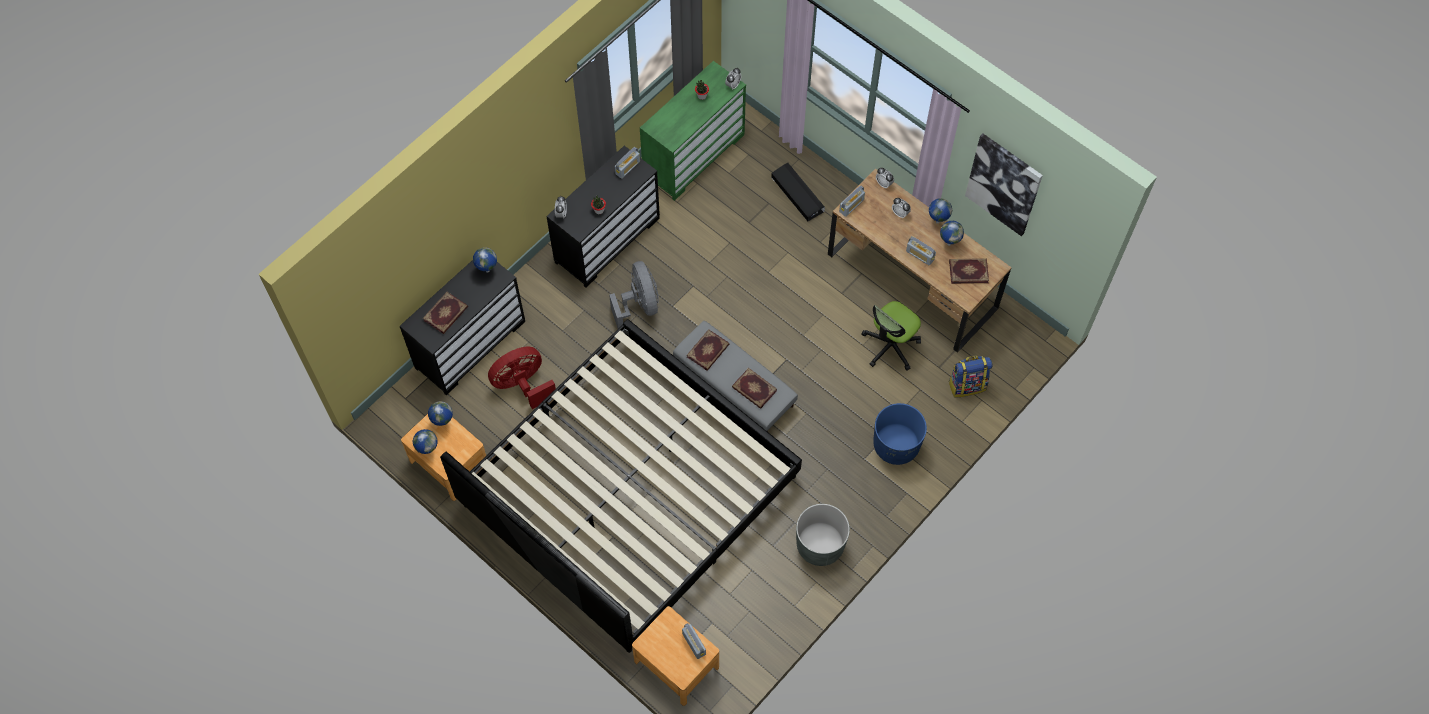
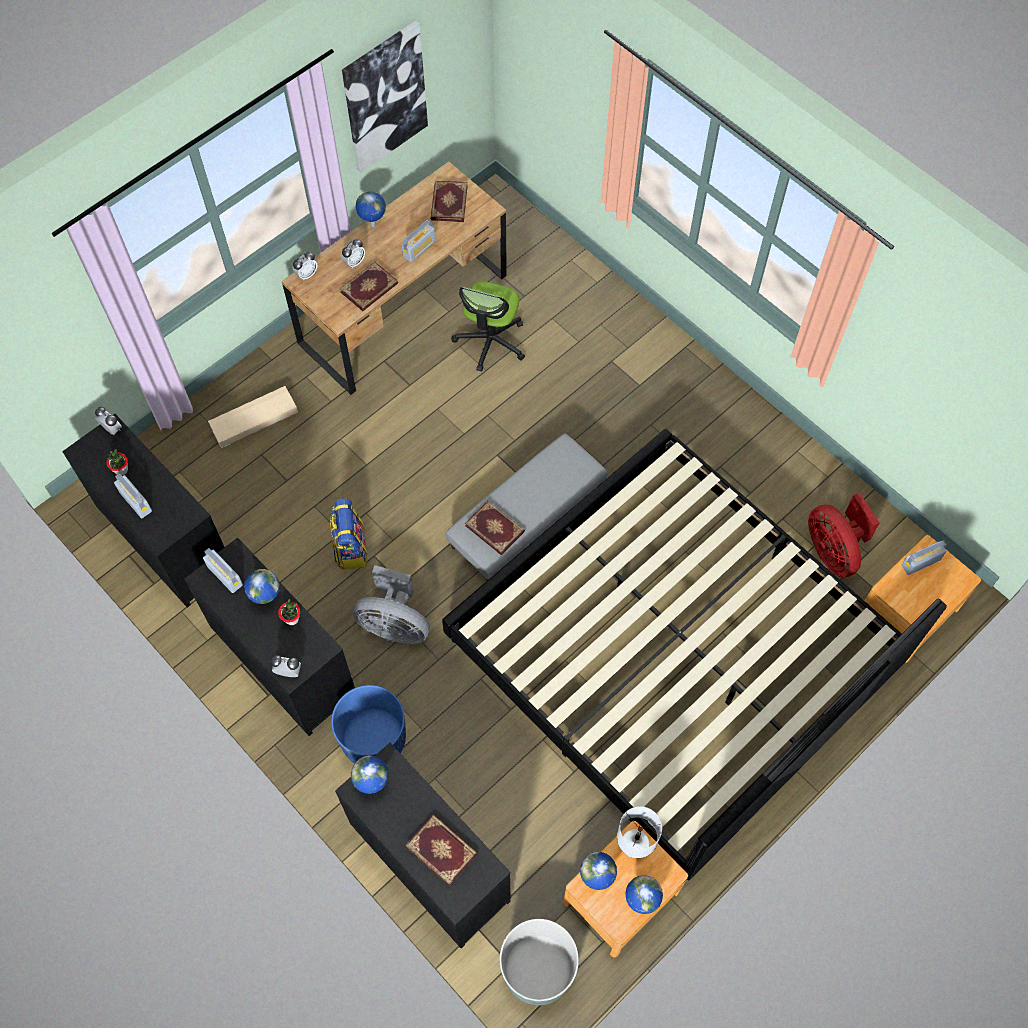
camera: 85 degrees left, 0 degrees up
(464, 445) = (634, 848): none -> white table lamp
(523, 385) = (503, 788): red fan -> red fan (833, 550)
(639, 305) = (395, 625): grey fan -> grey fan turned 150 degrees counterclockwise
(693, 155) = (164, 540): green dresser -> black dresser
(753, 389) = (556, 479): book -> book (369, 288)
(797, 194) = (254, 419): black storage box -> beige storage box
(820, 545) = (750, 442): grey planter -> grey planter (538, 969)
(851, 206) = (334, 313): radio -> radio (135, 501)
(890, 346) = (490, 341): office chair -> office chair turned 60 degrees clockwise
(896, 445) = (623, 351): blue planter -> blue planter (374, 739)
(949, 243) = (406, 217): globe -> globe (266, 599)
(967, 385) = (550, 271): backpack -> backpack (350, 548)

